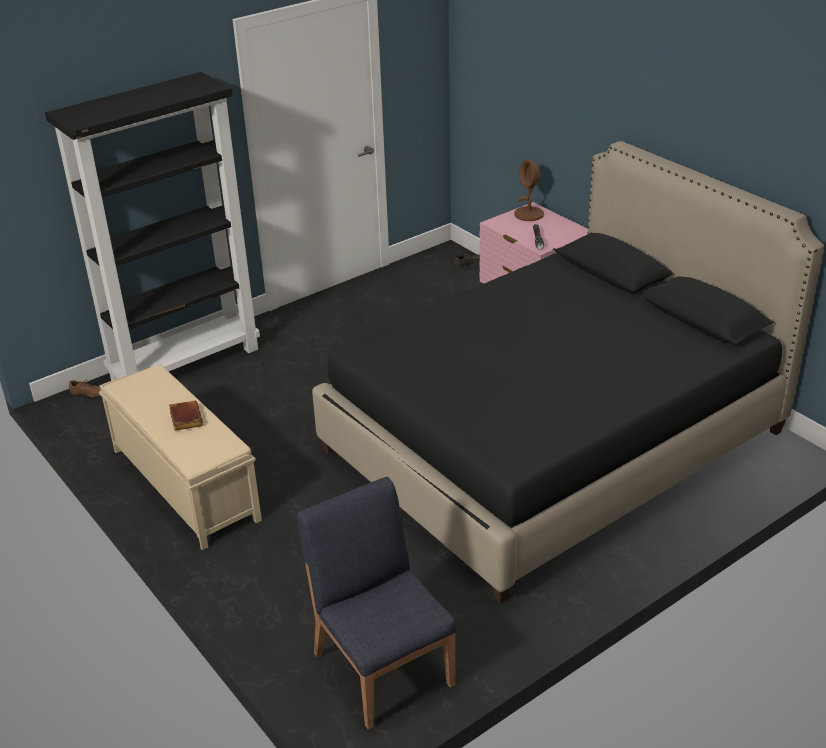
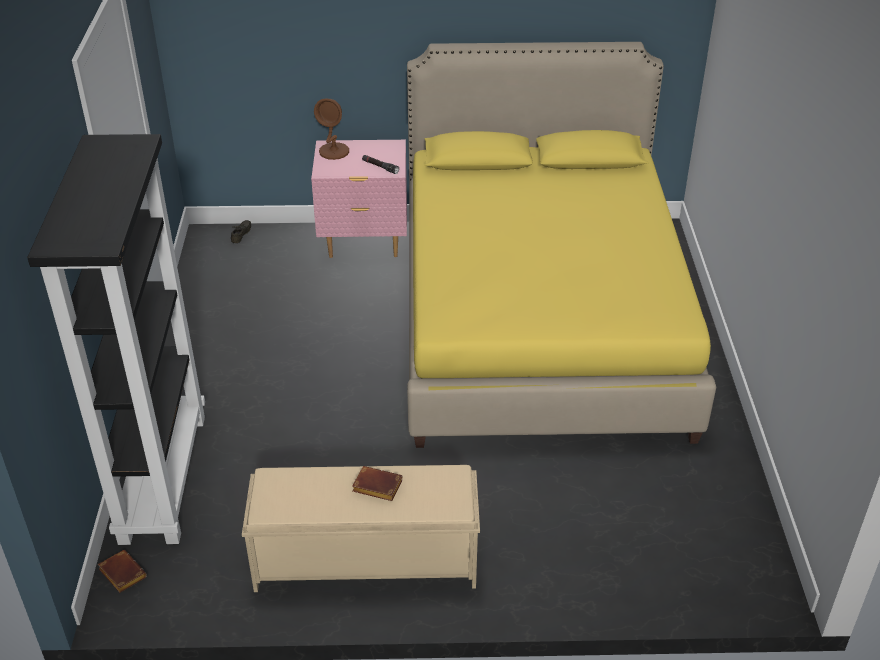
camera: 55 degrees left, 5 degrees up
(87, 394) = (121, 574): brown shoe -> brown book
(383, 667) = (716, 539): blue chair -> none
(553, 441) = (539, 321): black bed -> yellow bed

